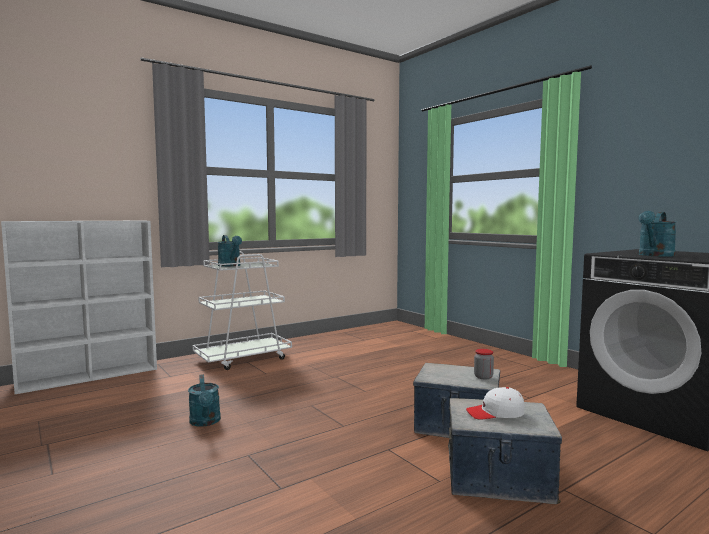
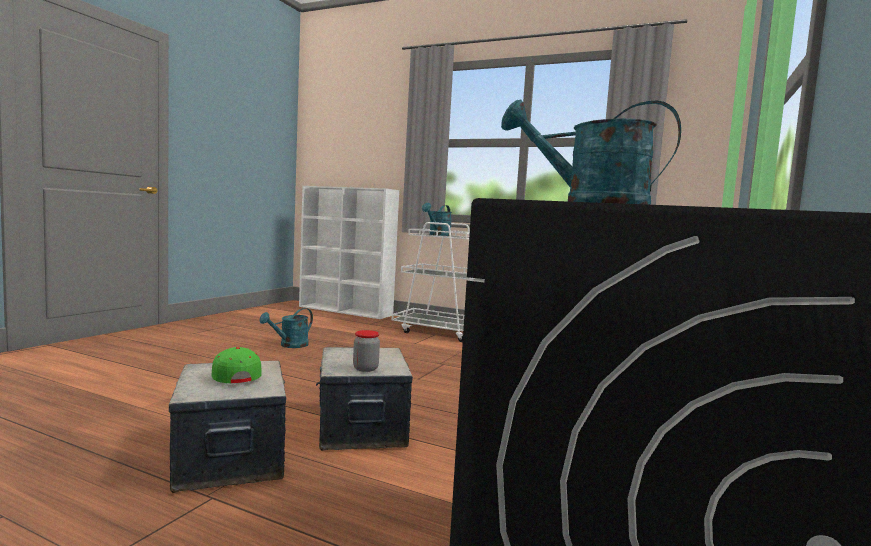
camera: 60 degrees right, 0 degrees up
(495, 413) = (234, 376): white cap -> green cap

